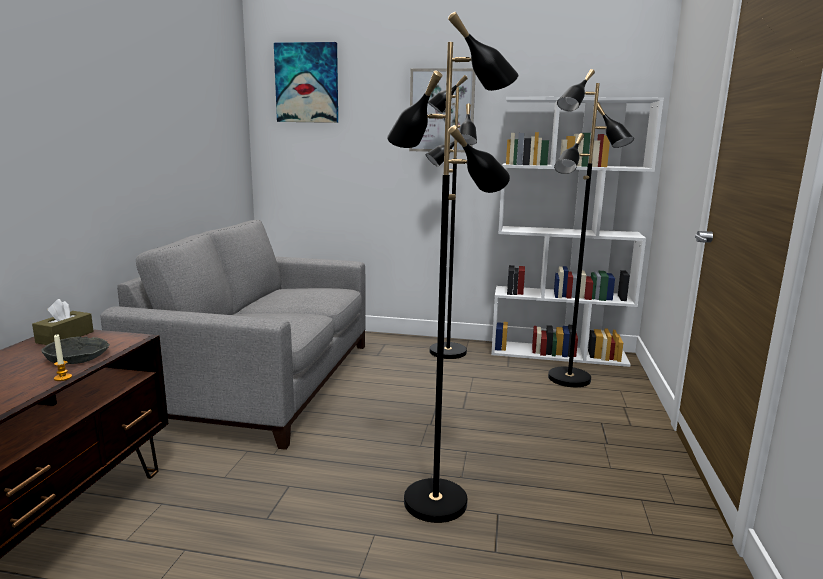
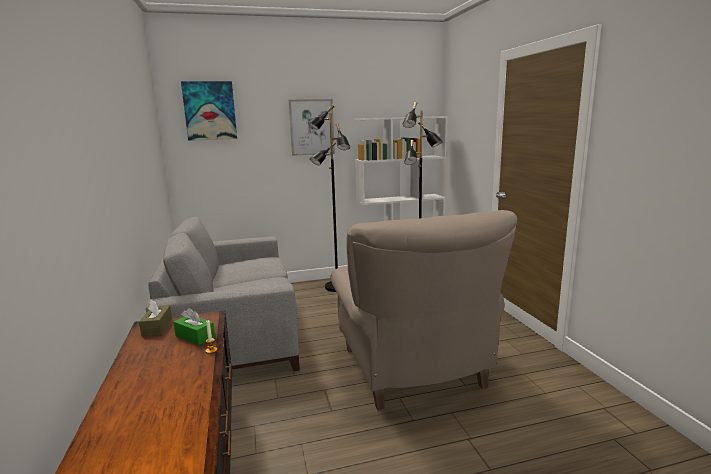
camera: 25 degrees left, 0 degrees up
(78, 357) = (195, 336): grey bowl -> green tissue box
(436, 501) = (414, 370): black floor lamp -> beige armchair

